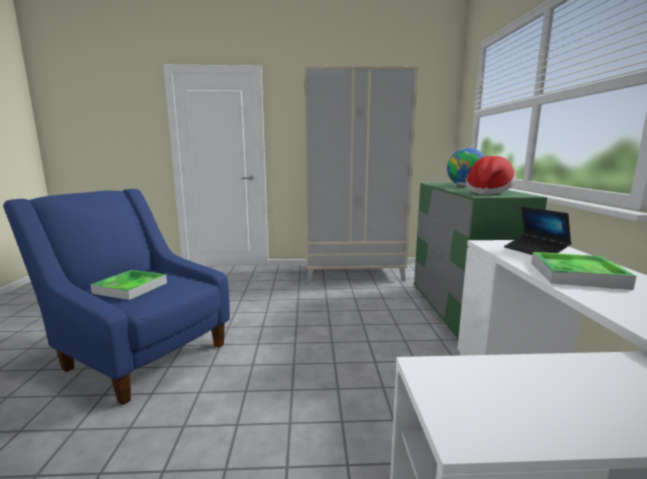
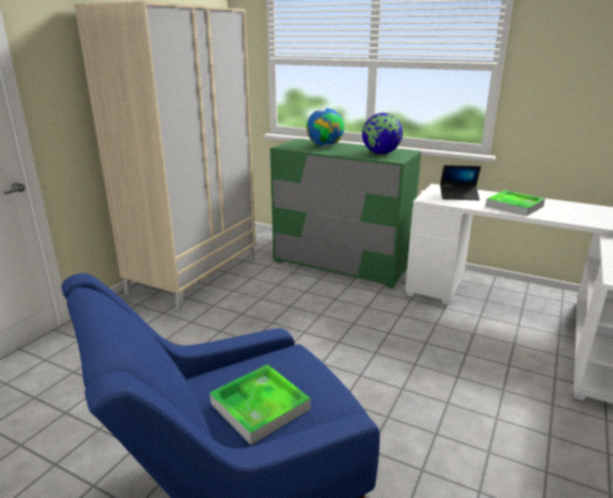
camera: 60 degrees left, 10 degrees up
(488, 192) = (381, 153): hat -> globe

